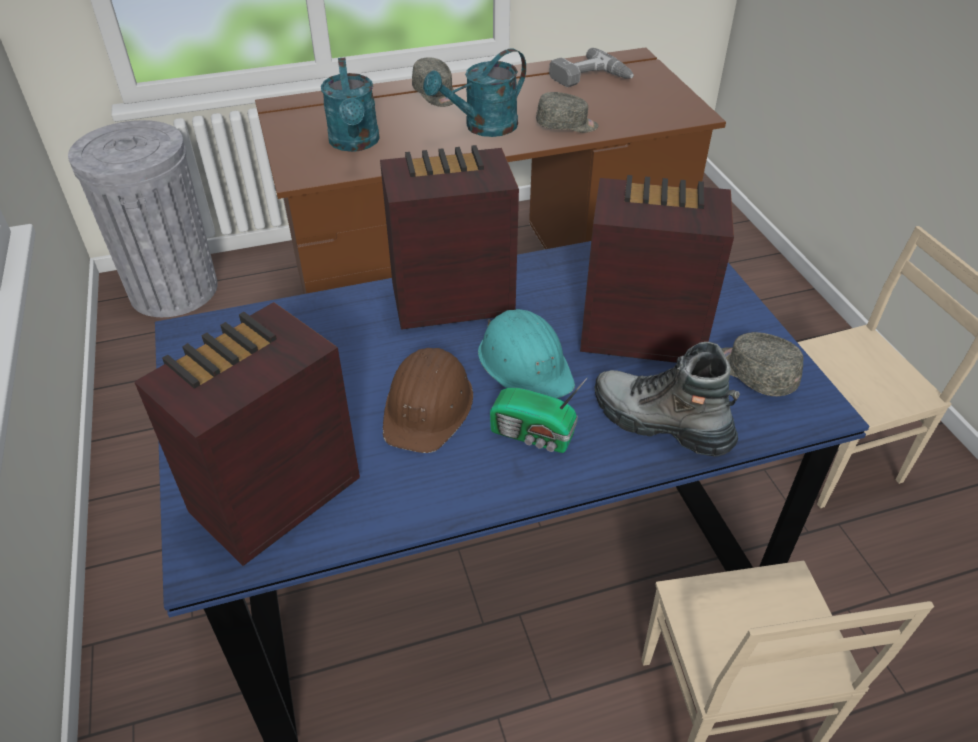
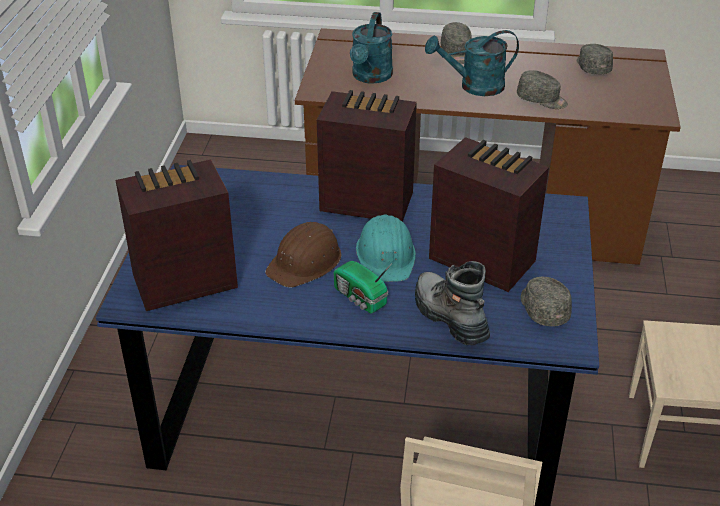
camera: 25 degrees right, 5 degrees down
(173, 290) = (232, 158): grey trash can -> none
(591, 79) = (592, 67): power drill -> grey cap

